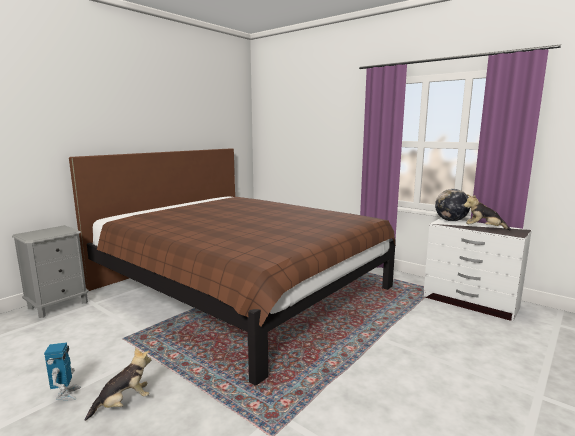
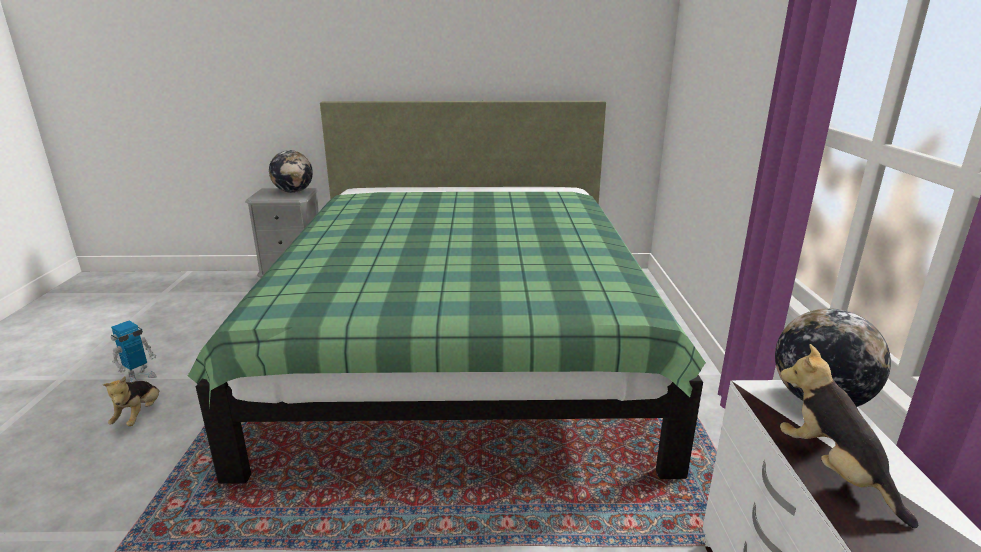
camera: 50 degrees right, 10 degrees up
(54, 230) = (293, 192): none -> globe
(124, 403) = (139, 415): plush toy -> plush toy turned 75 degrees clockwise
(240, 289) = (460, 346): brown bed -> green bed

